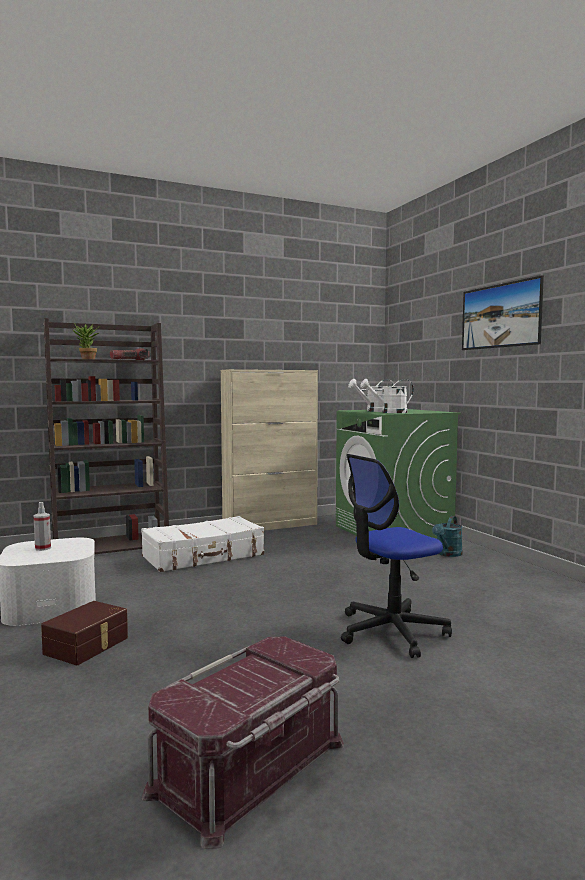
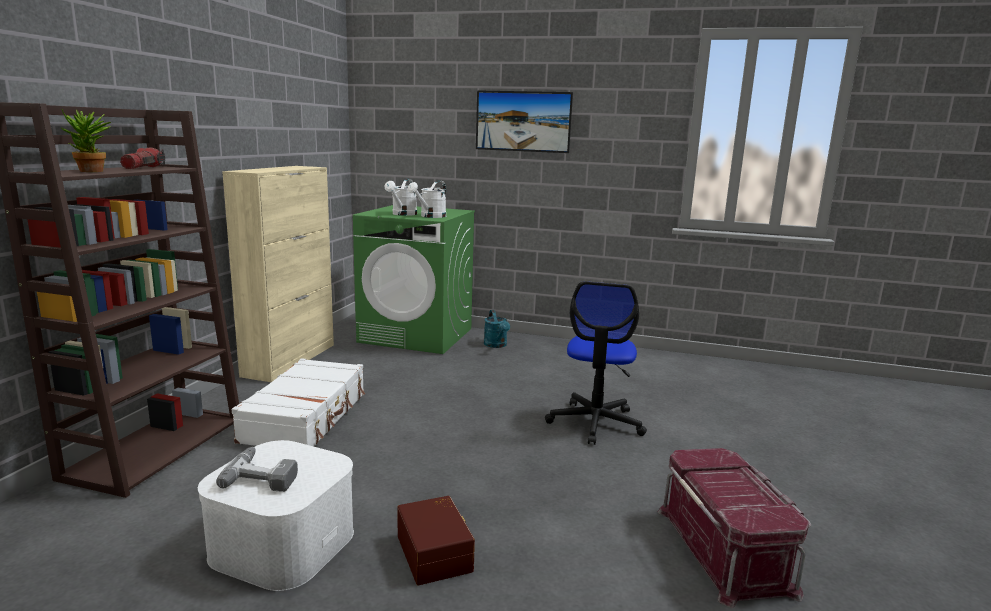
camera: 50 degrees left, 10 degrees up
(43, 548) = (264, 475): spray bottle -> power drill

